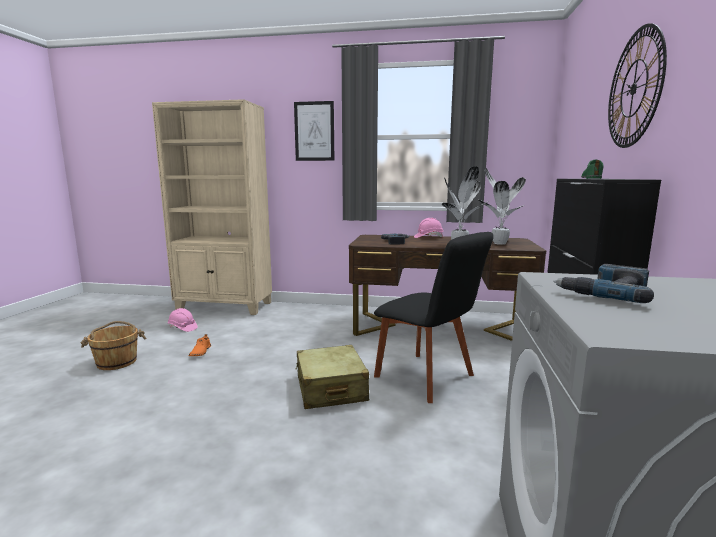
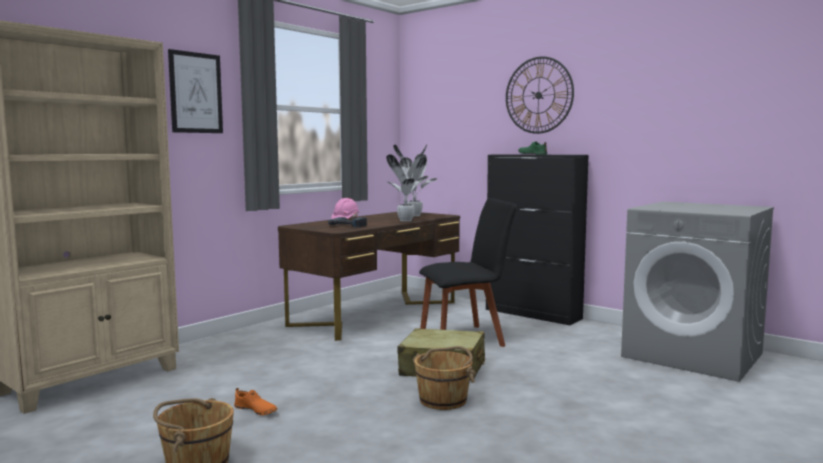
camera: 60 degrees left, 5 degrees down
(182, 328) = (133, 414): pink hard hat -> none
(254, 408) = (444, 400): none -> brown bucket
(605, 292) = (679, 208): power drill -> none

